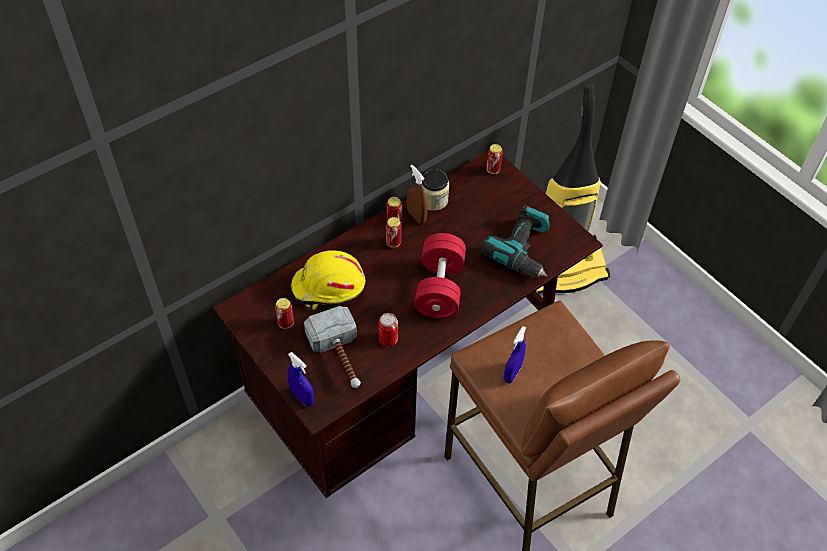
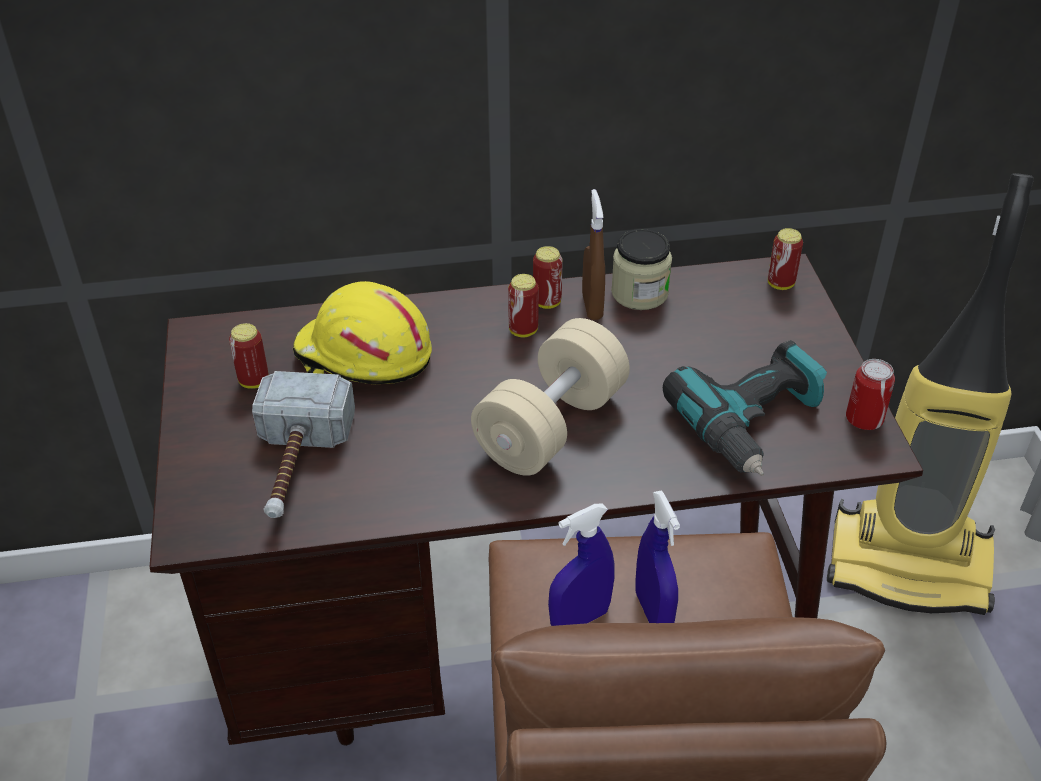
camera: 30 degrees right, 10 degrees down
(302, 397) = (183, 501): blue spray bottle -> blue spray bottle (653, 611)
(388, 339) = (398, 470): can -> can (864, 419)
(439, 288) = (551, 426): red dumbbell -> beige dumbbell

